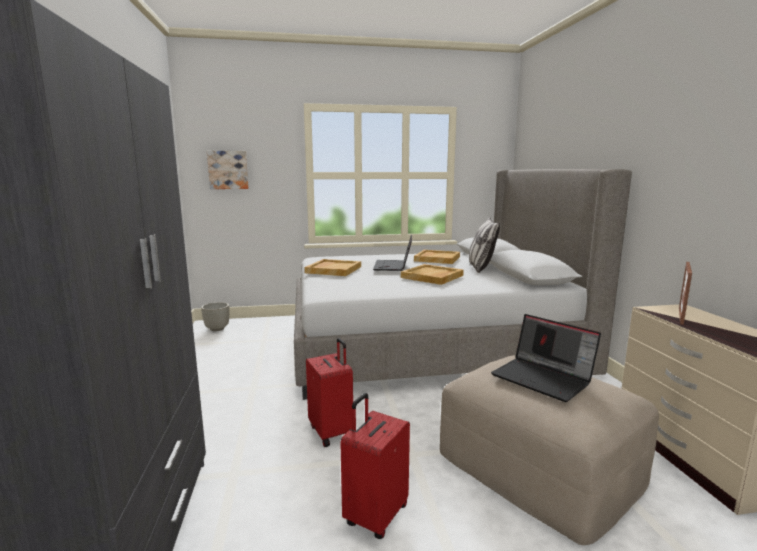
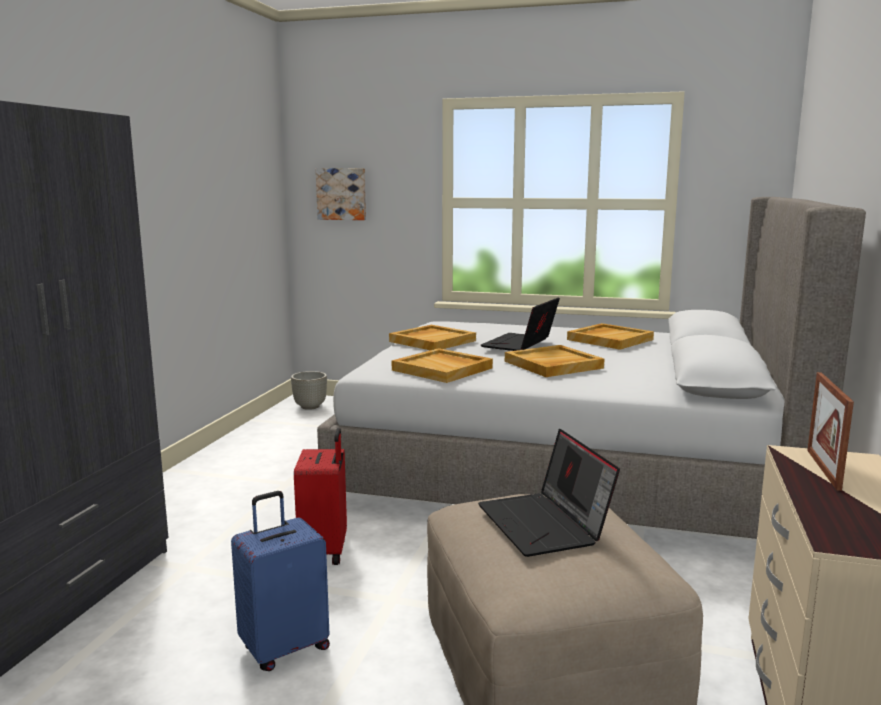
camera: 25 degrees right, 0 degrees up
(370, 287) = (443, 369): none -> beige tray
(375, 515) = (284, 648): red suitcase -> blue suitcase
(480, 268) = (656, 361): pillow -> none
(681, 315) = (823, 469): picture frame -> picture frame turned 45 degrees counterclockwise

